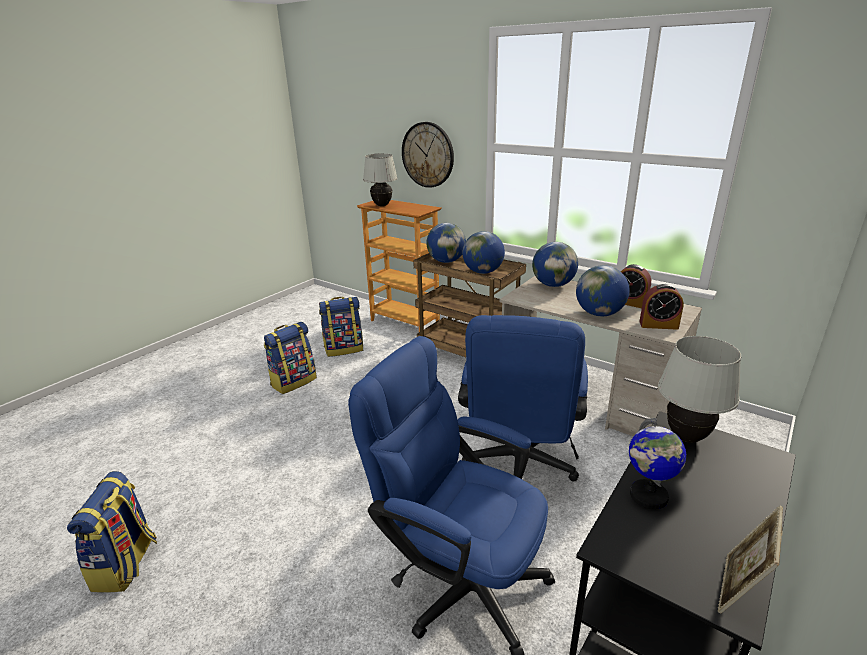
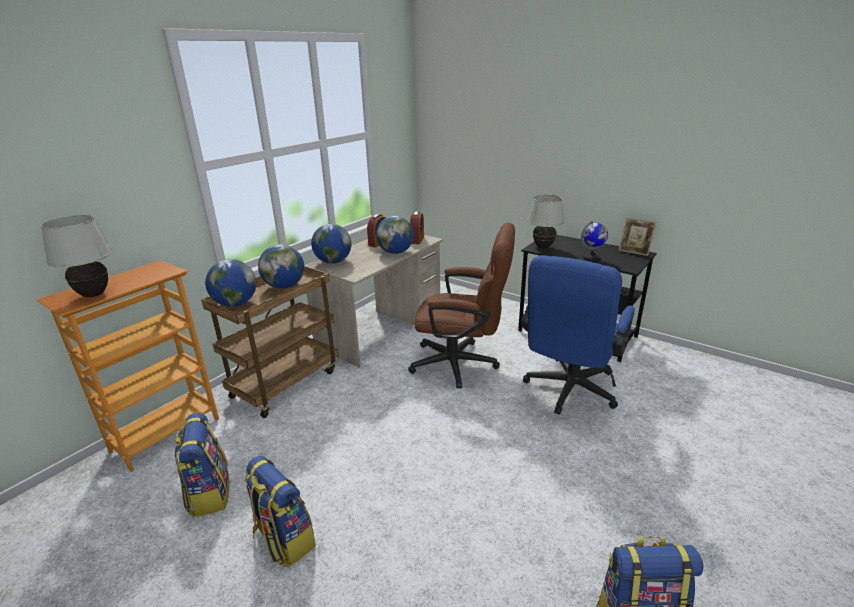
camera: 90 degrees left, 0 degrees up
(428, 155) = (108, 202): wall clock -> none
(518, 468) = (462, 364): blue office chair -> brown office chair

